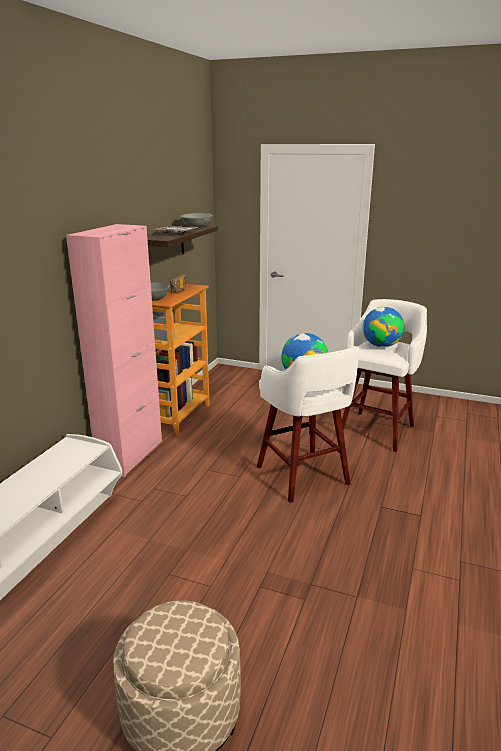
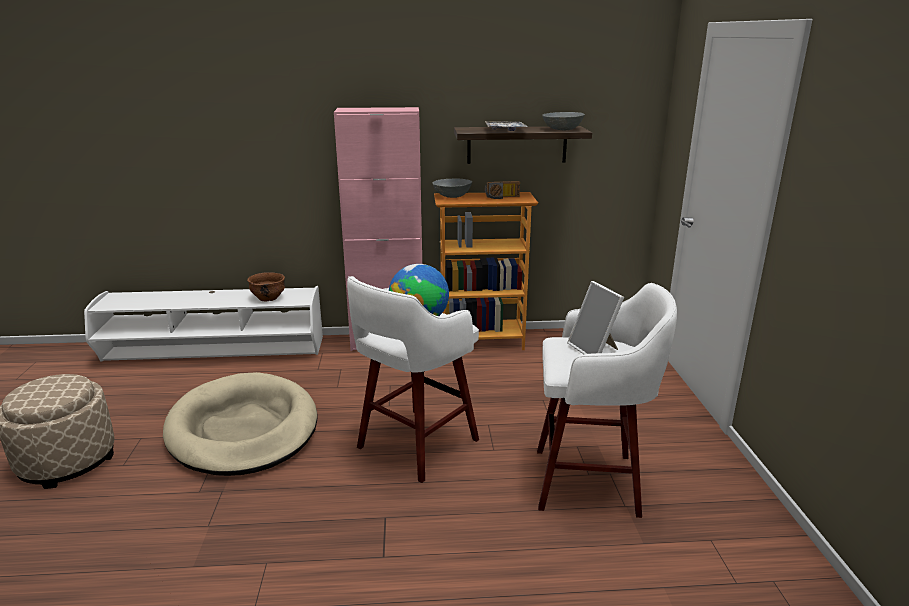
camera: 65 degrees right, 0 degrees up
(58, 466) = (268, 298): none -> brown bowl
(217, 560) = (243, 429): none -> beige dog bed
(381, 346) = (594, 350): globe -> picture frame

